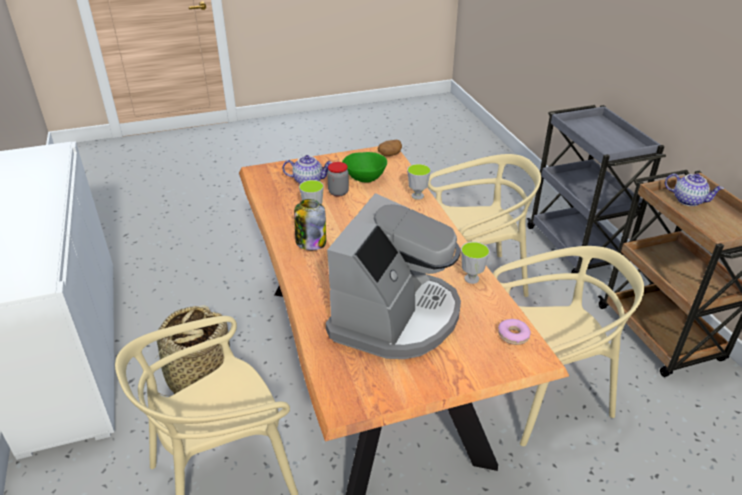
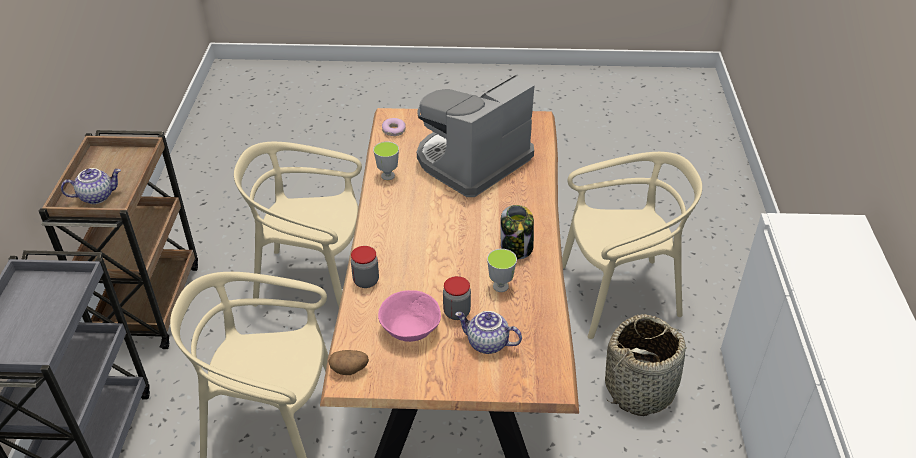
camera: 160 degrees left, 5 degrees up
(365, 177) = (409, 330): green bowl -> pink bowl
(417, 196) = (366, 281): cup -> jar
(688, 200) = (97, 196): teapot -> teapot turned 105 degrees clockwise

